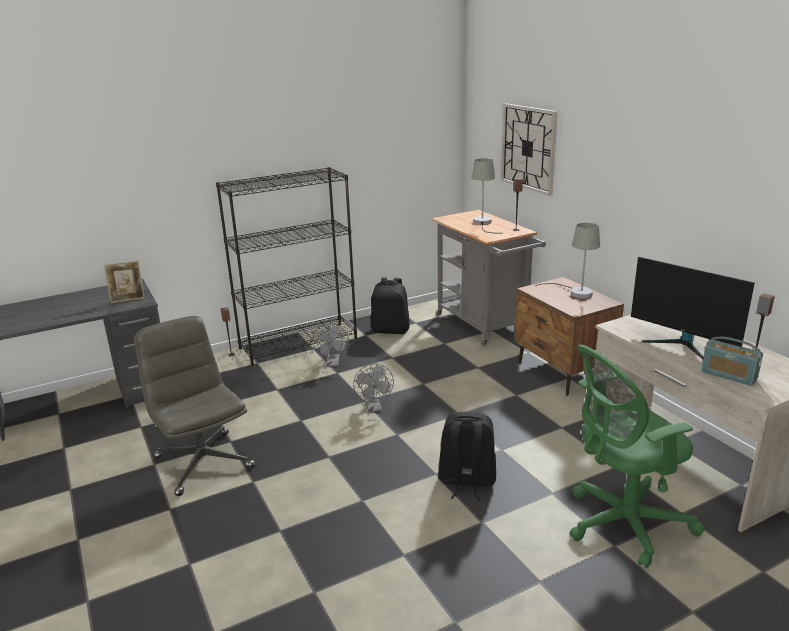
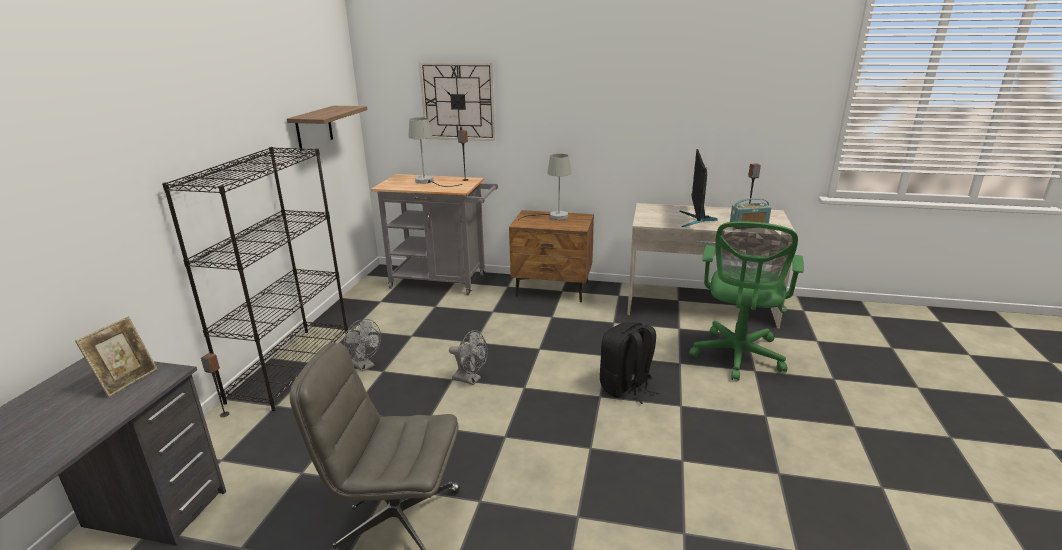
camera: 50 degrees left, 0 degrees up
(390, 330) = (369, 316): black backpack -> none
(392, 155) = (314, 128): none -> shelf
(682, 345) = (696, 219): monitor -> monitor turned 105 degrees clockwise

